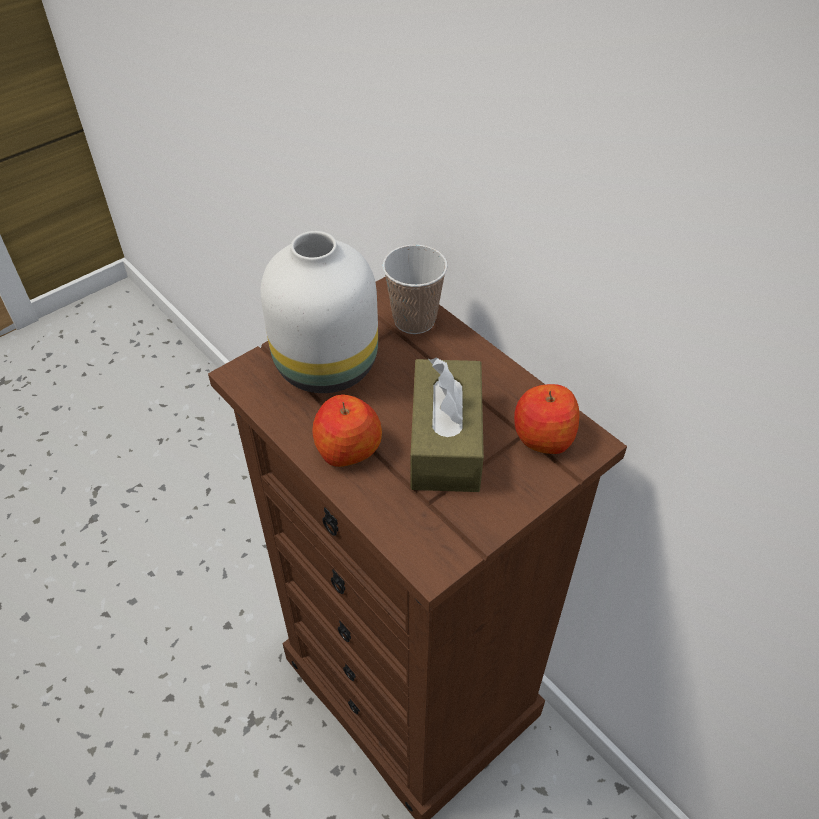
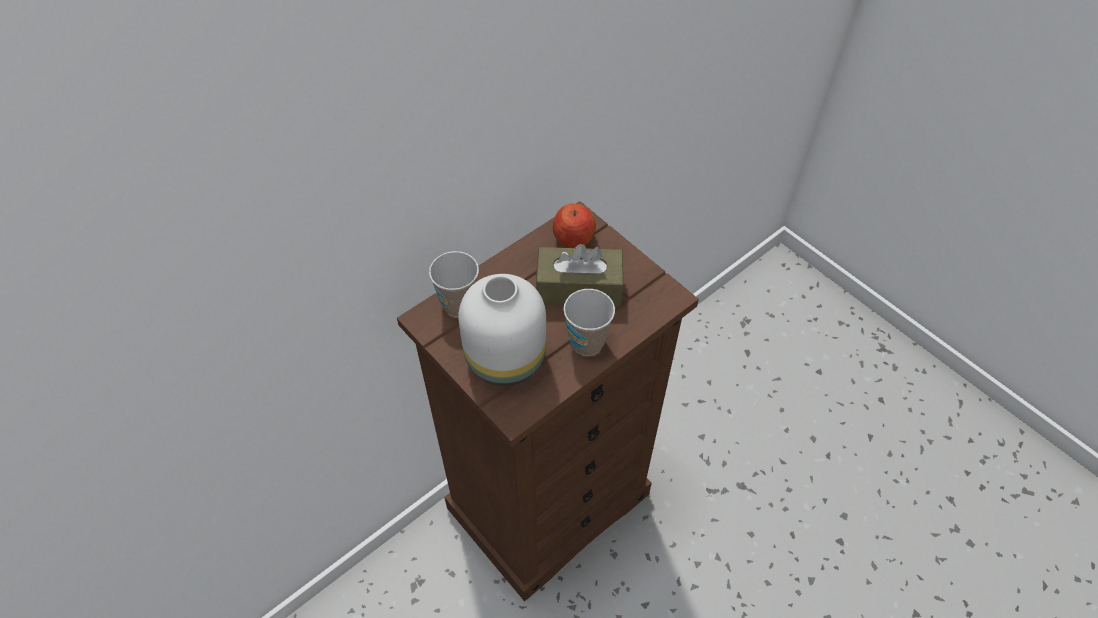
camera: 90 degrees left, 5 degrees up
(347, 448) = (587, 342): apple -> cup

